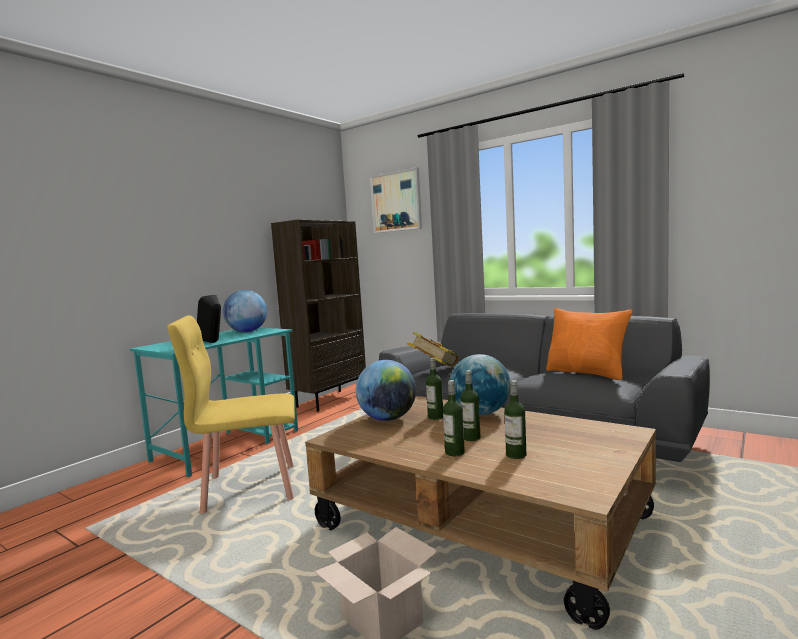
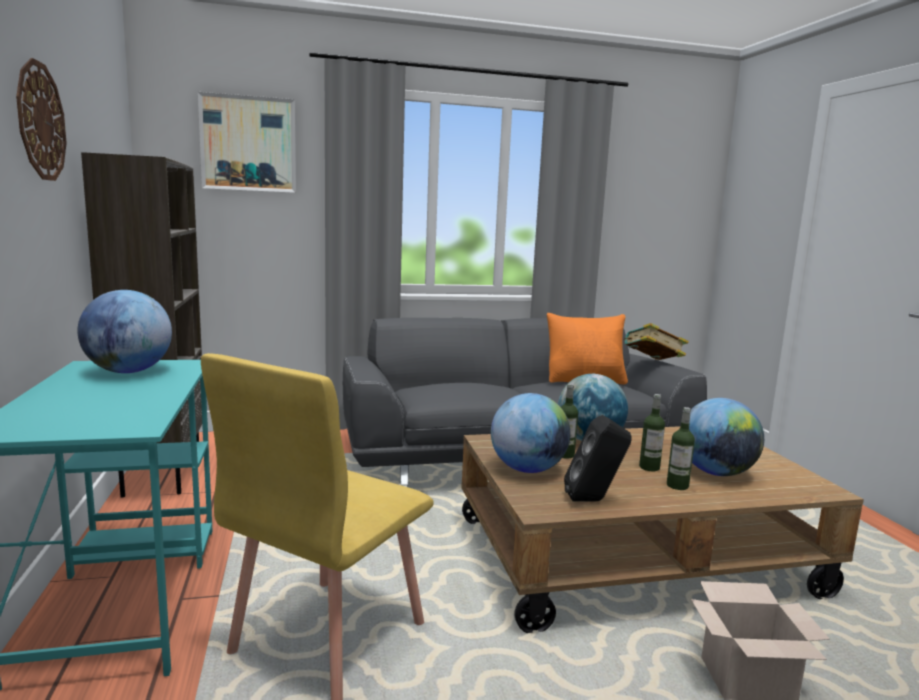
camera: 50 degrees left, 5 degrees up
(213, 342) = (156, 402): black speaker -> black speaker (594, 500)
(233, 212) = (40, 121): none -> wall clock
(434, 368) = (440, 396): book -> book (652, 363)
(516, 455) = (716, 473): bottle -> globe

